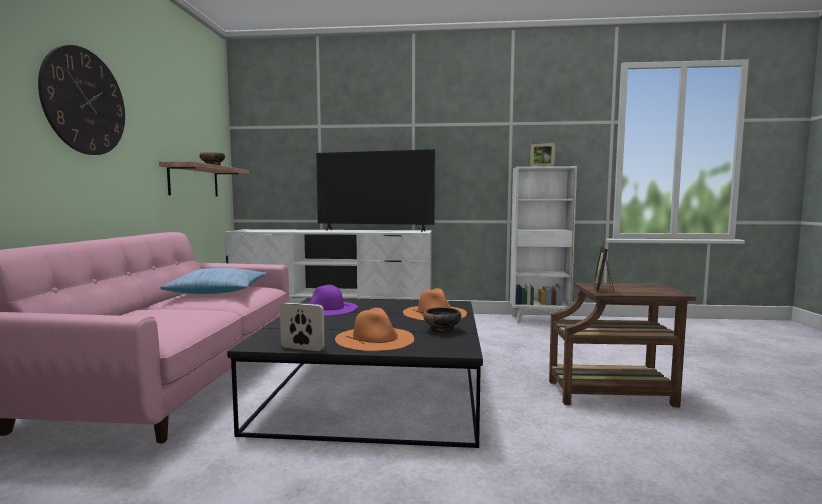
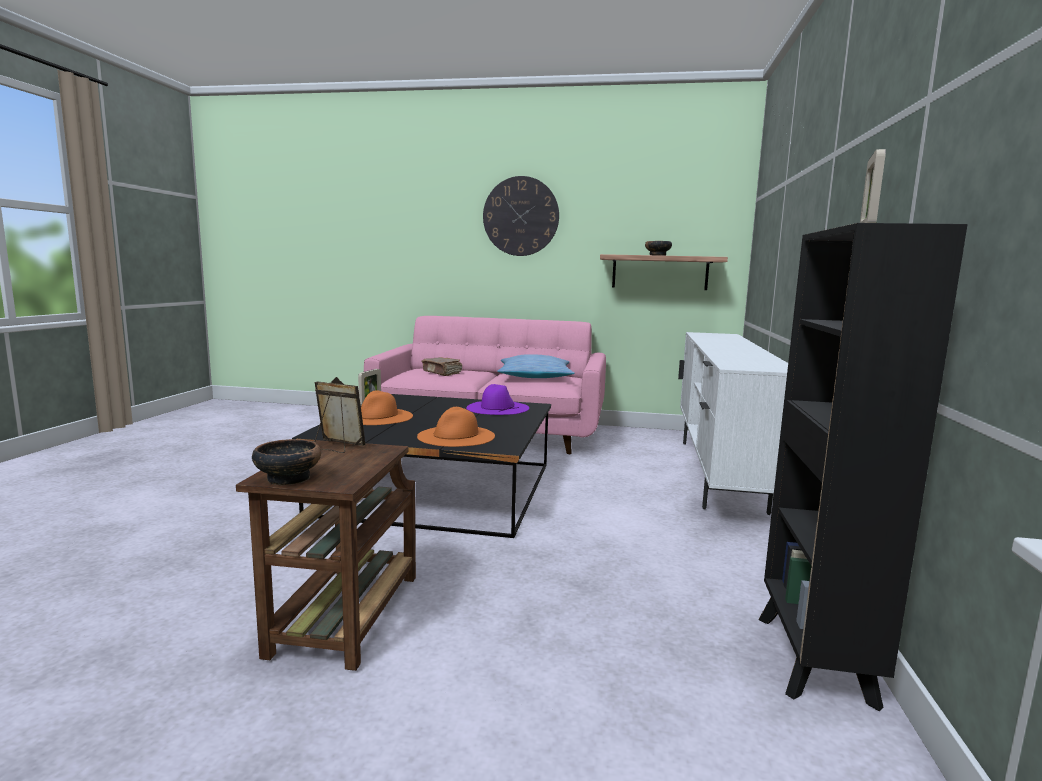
camera: 95 degrees right, 5 degrees up
(160, 318) = (442, 373): none -> brown book
(374, 230) = (749, 356): television -> none
(442, 330) = (384, 433): bowl -> bowl (287, 478)
(539, 320) = (814, 661): white bookcase -> black bookcase

